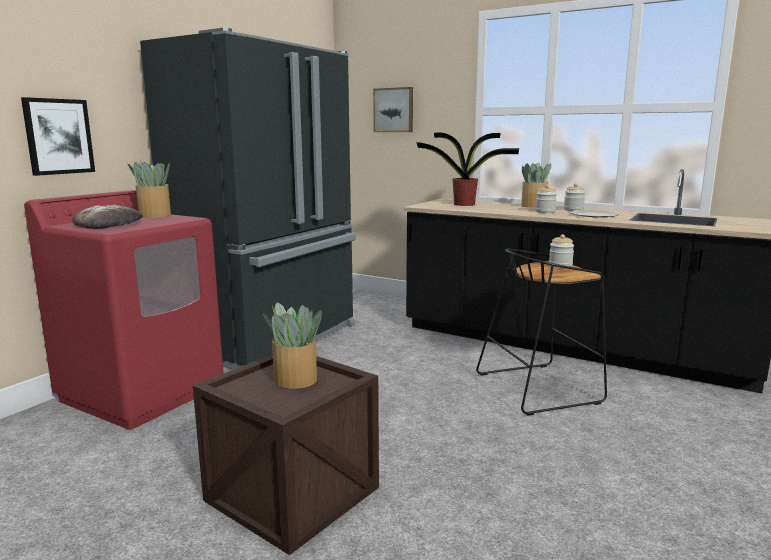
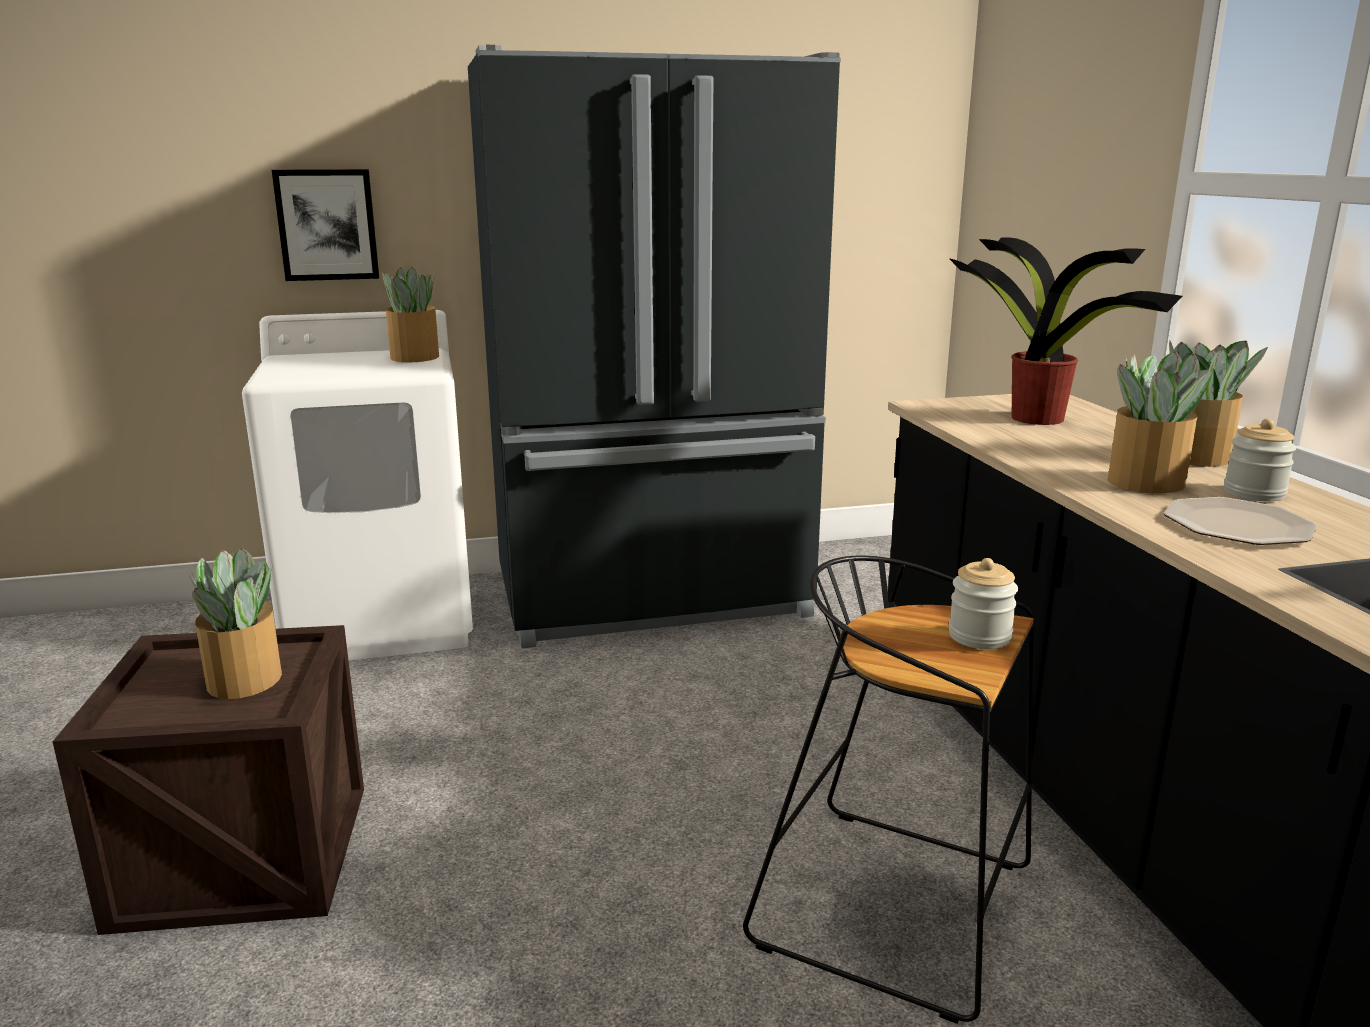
camera: 45 degrees right, 5 degrees up
(109, 224) = (320, 364): bread -> none
(143, 392) = (383, 619): red washing machine -> white washing machine
(394, 110) = (1043, 169): picture -> none
(545, 212) = (1144, 482): jar -> potted plant

